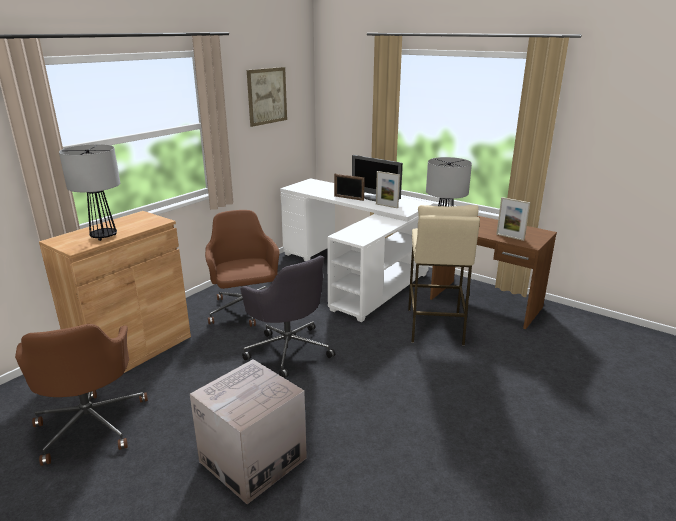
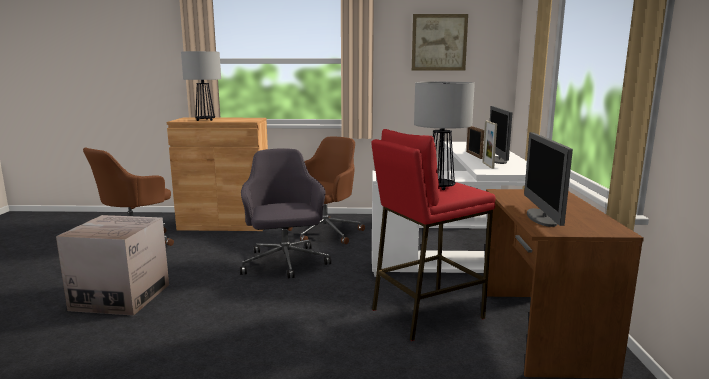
camera: 55 degrees right, 10 degrees down
(288, 349) = (285, 263): grey office chair -> grey office chair turned 150 degrees clockwise
(435, 326) = (426, 313): beige stool -> red stool
(510, 237) = (542, 218): picture frame -> monitor

